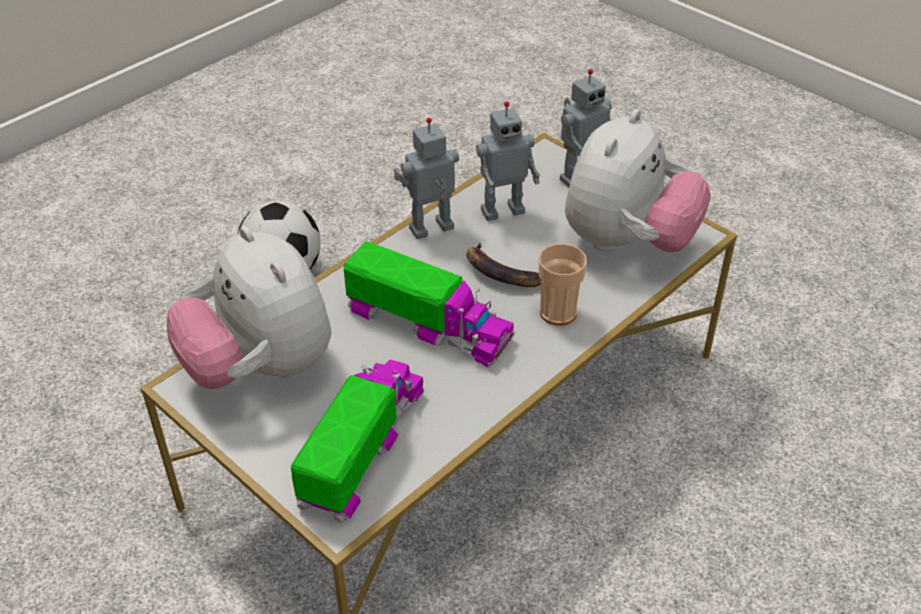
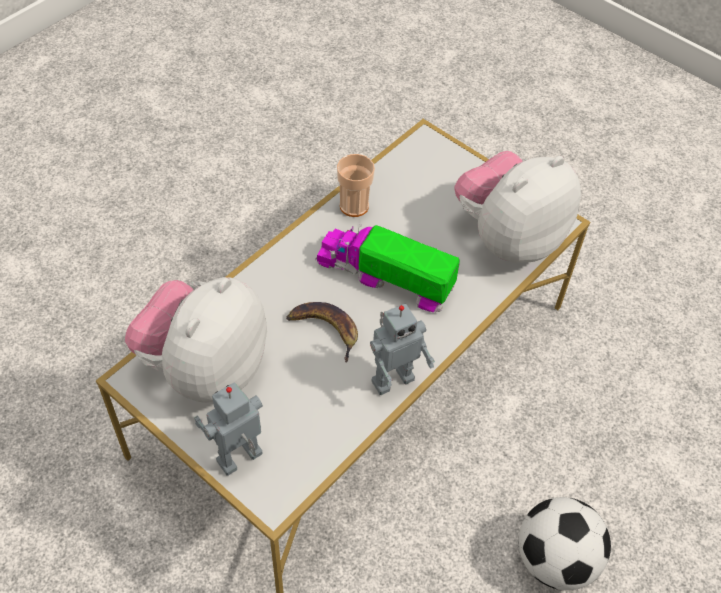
camera: 175 degrees right, 10 degrees up
(260, 368) = (508, 237): plush toy -> plush toy turned 90 degrees counterclockwise
(362, 448) = (420, 181): toy truck -> none
(502, 210) = (324, 408): toy robot -> none
(558, 312) = (278, 289): cup -> cup (354, 206)

